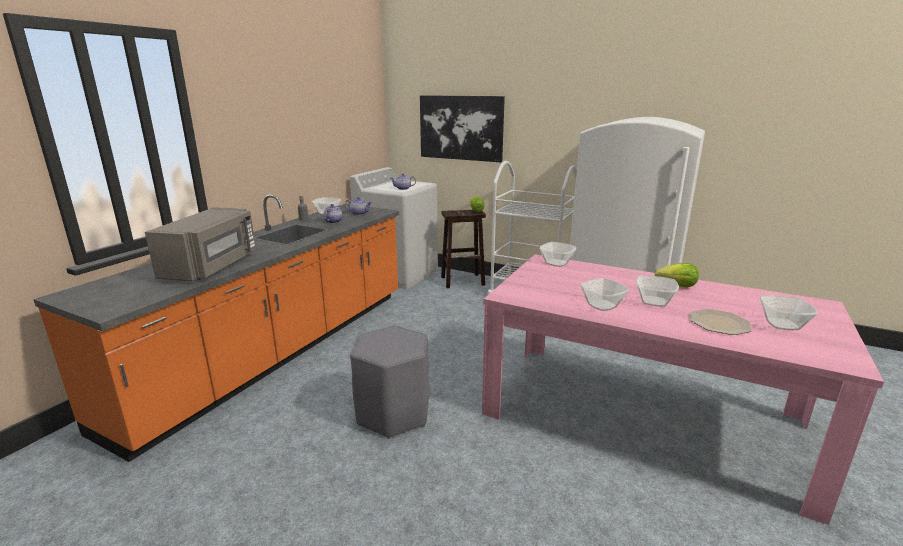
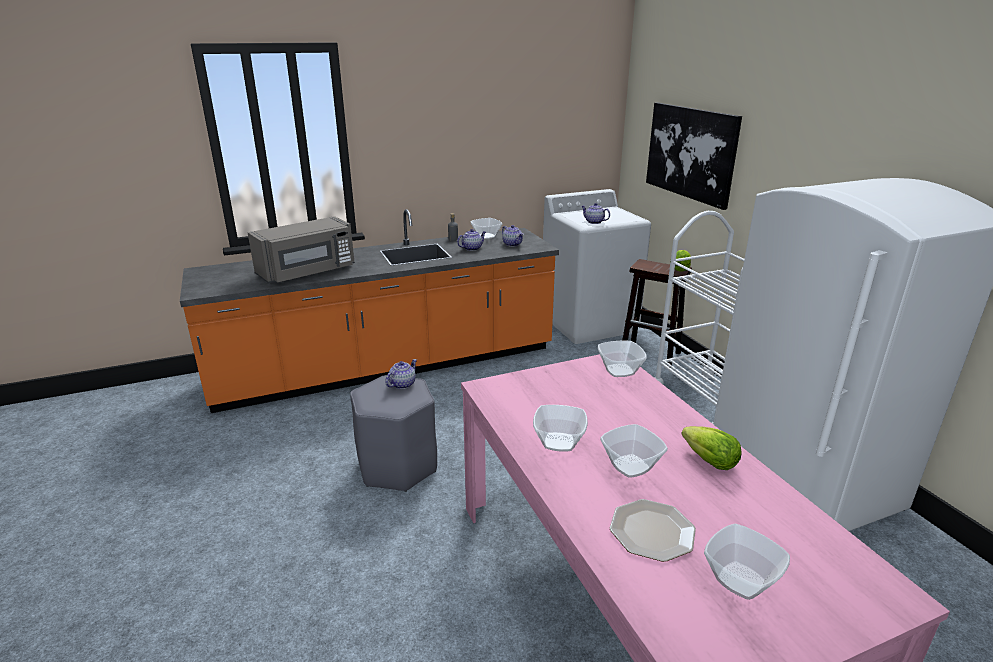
camera: 40 degrees right, 5 degrees up
(387, 333) = (402, 384): none -> teapot

